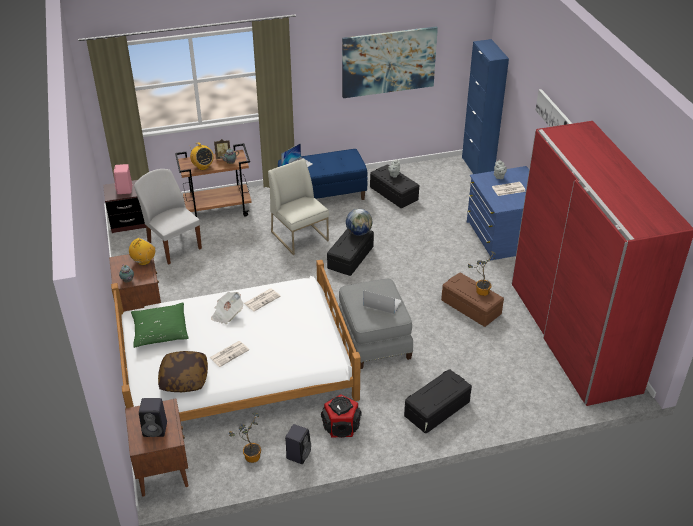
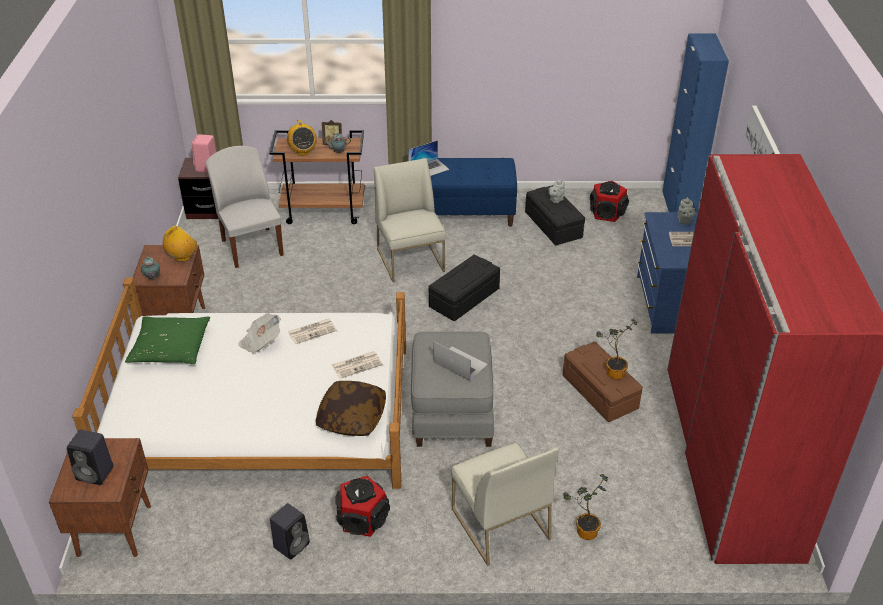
camera: 15 degrees right, 0 degrees up
(184, 378) = (171, 414): pillow -> pillow (352, 417)
(229, 353) = (241, 393): newspaper -> newspaper (357, 364)
(250, 456) = (229, 534): potted plant -> potted plant (583, 531)
(359, 232) = (479, 266): globe -> none
(388, 62) = (567, 48): picture -> none
(428, 179) = (607, 213): none -> speaker
(437, 409) = (499, 523): black storage box -> white chair

